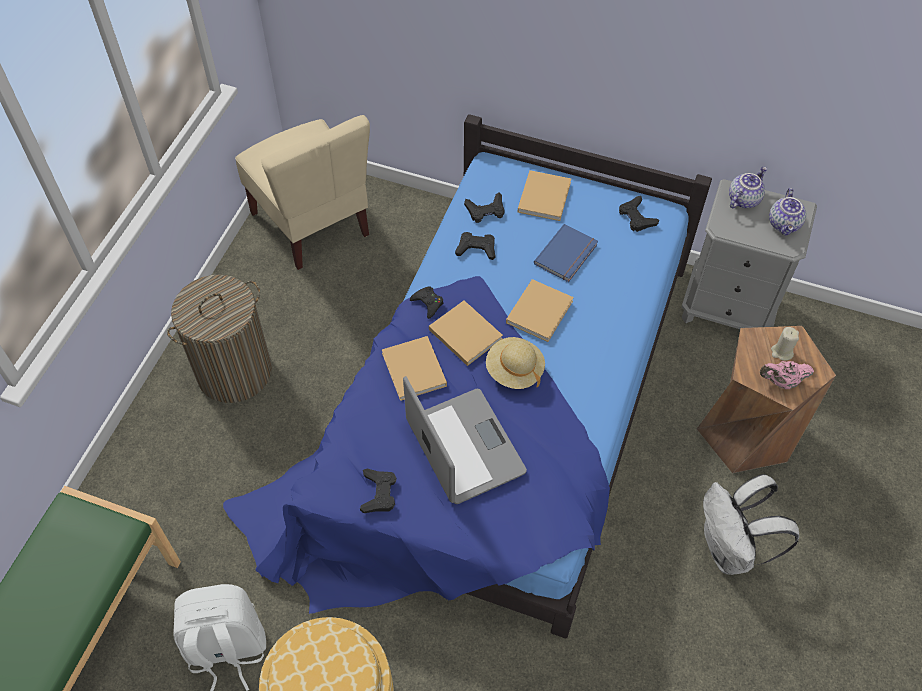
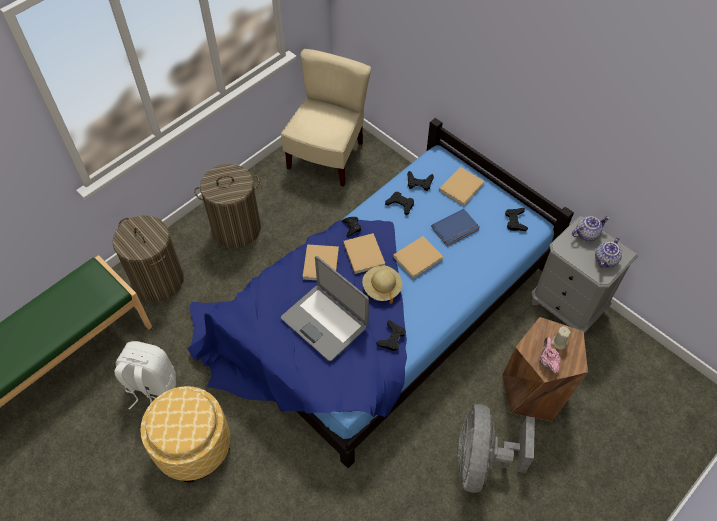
camera: 25 degrees right, 0 degrees up
(154, 490) = (158, 280): none -> laundry basket
(312, 224) = (327, 156): beige chair -> beige chair turned 150 degrees counterclockwise
(379, 493) = (261, 328): black game controller -> black game controller (391, 338)
(464, 447) = (325, 322): laptop -> laptop turned 135 degrees clockwise
(730, 550) = (482, 460): white backpack -> grey fan
(781, 382) = (547, 361): pink teapot -> pink teapot turned 60 degrees clockwise

